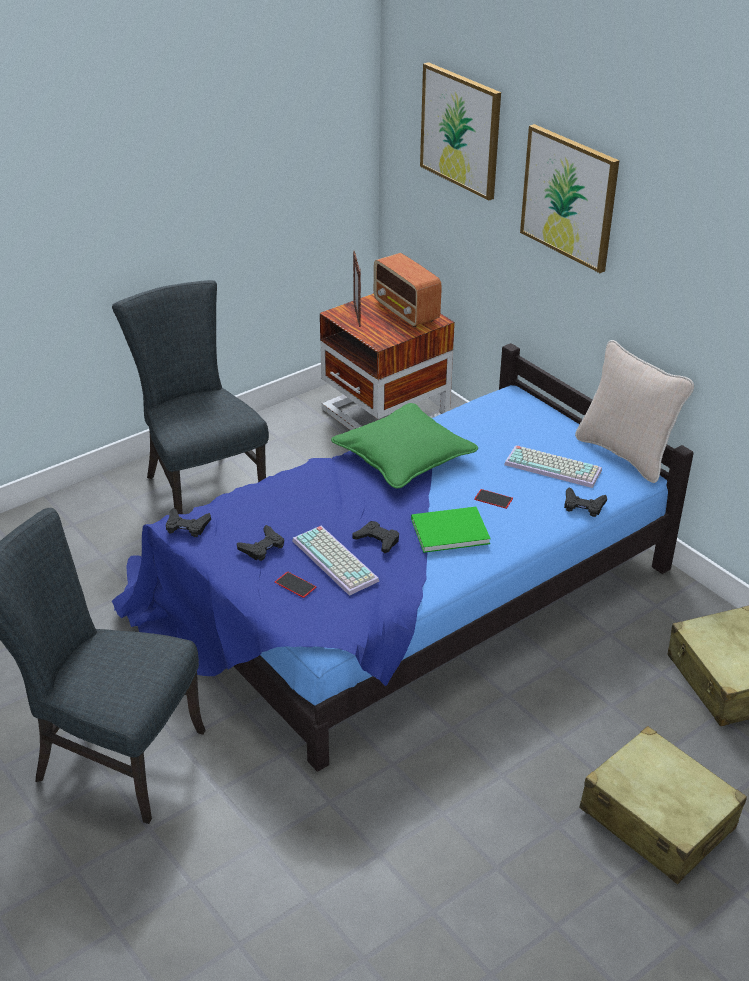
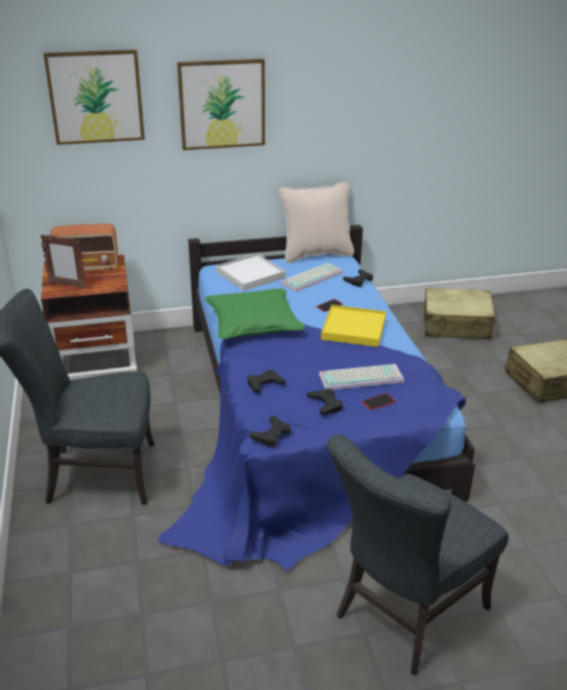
camera: 65 degrees left, 5 degrees down
(377, 540) = (348, 356): black game controller -> black game controller (265, 384)
(447, 530) = (353, 329): green book -> yellow tray
(516, 421) = (250, 275): none -> white tray

